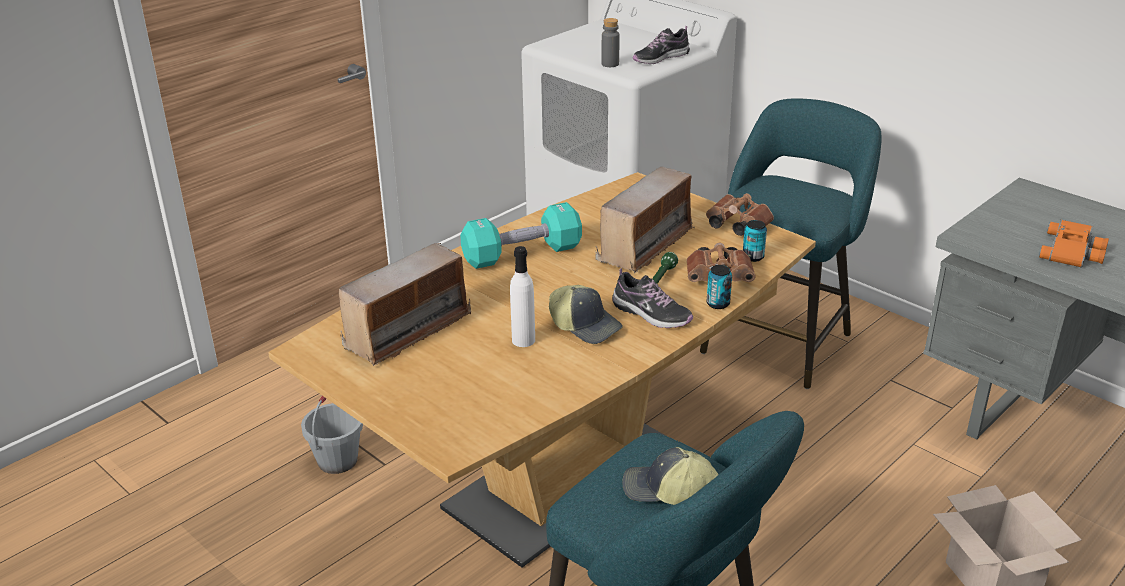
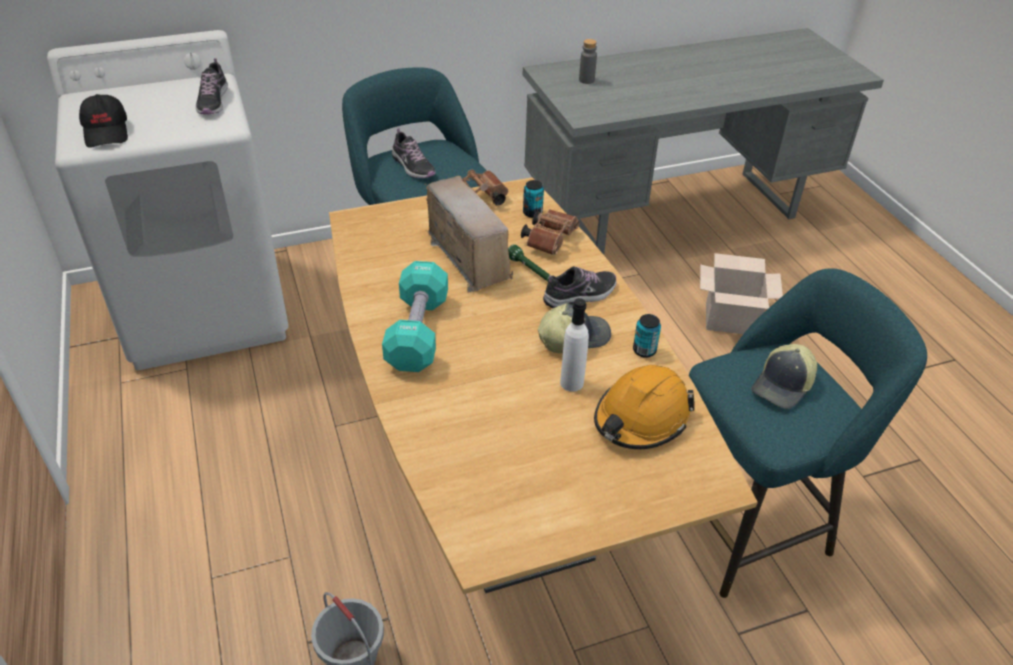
camera: 65 degrees left, 10 degrees up
(408, 331) = (502, 457): radio -> none
(507, 387) = (641, 418): none -> orange hard hat
(573, 45) = (107, 132): none -> black cap
(610, 64) = (188, 130): grey bottle -> grey bottle (586, 80)
(718, 304) = (589, 257): can -> can (644, 350)
(779, 194) = (413, 166): none -> shoe
(1073, 251) = (634, 94): orange binoculars -> none

